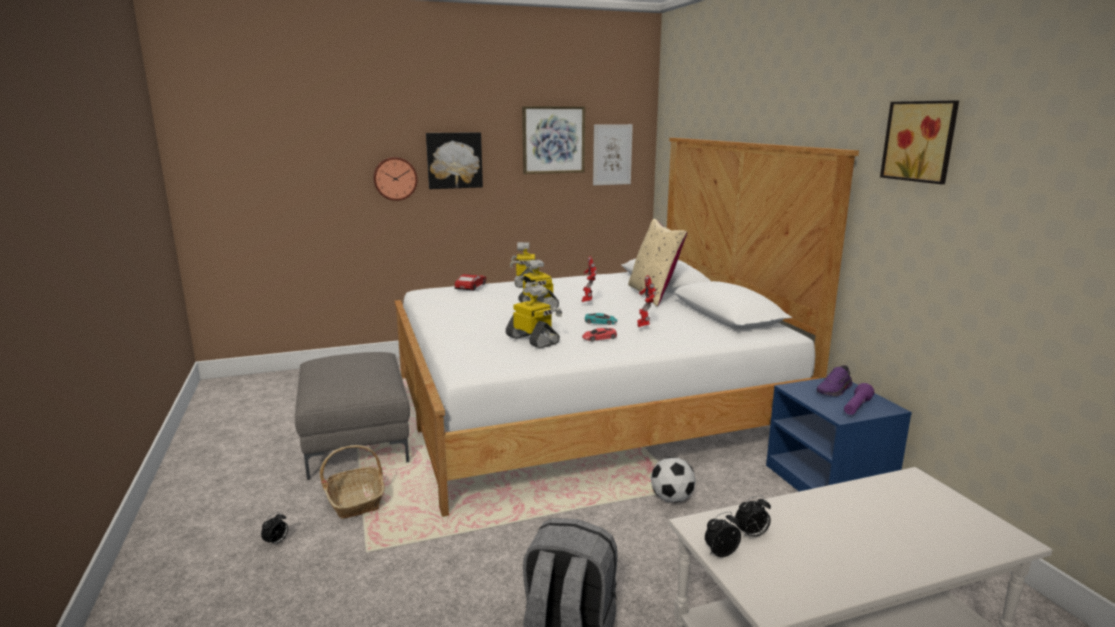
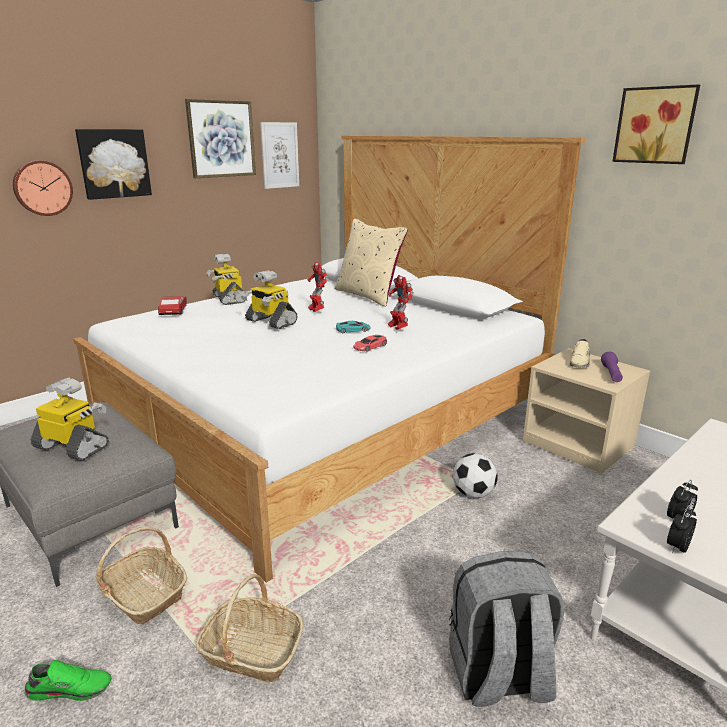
camera: 25 degrees left, 5 degrees up
(276, 542) = (71, 688): alarm clock -> green shoe
(399, 558) = (251, 651): none -> basket
(533, 340) = (307, 360): toy robot -> toy robot (73, 447)
(830, 483) = (579, 444): blue nightstand -> beige nightstand
(835, 390) = (580, 362): purple shoe -> beige shoe

